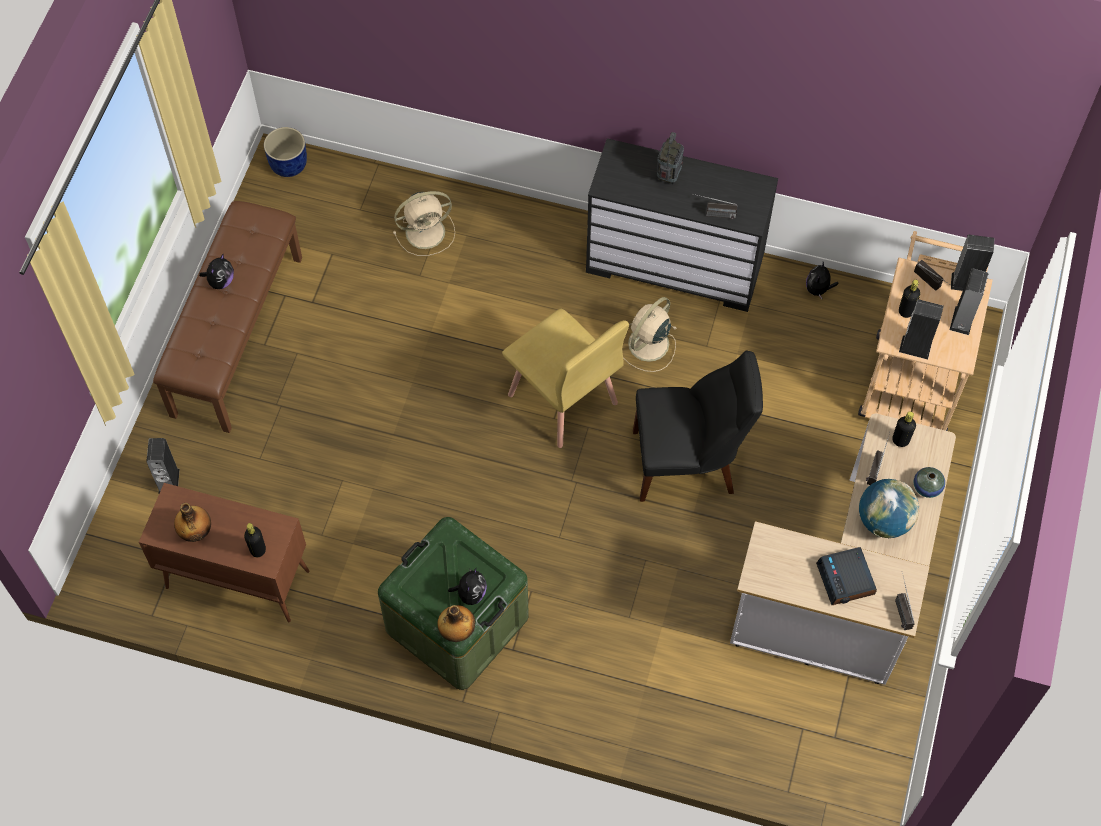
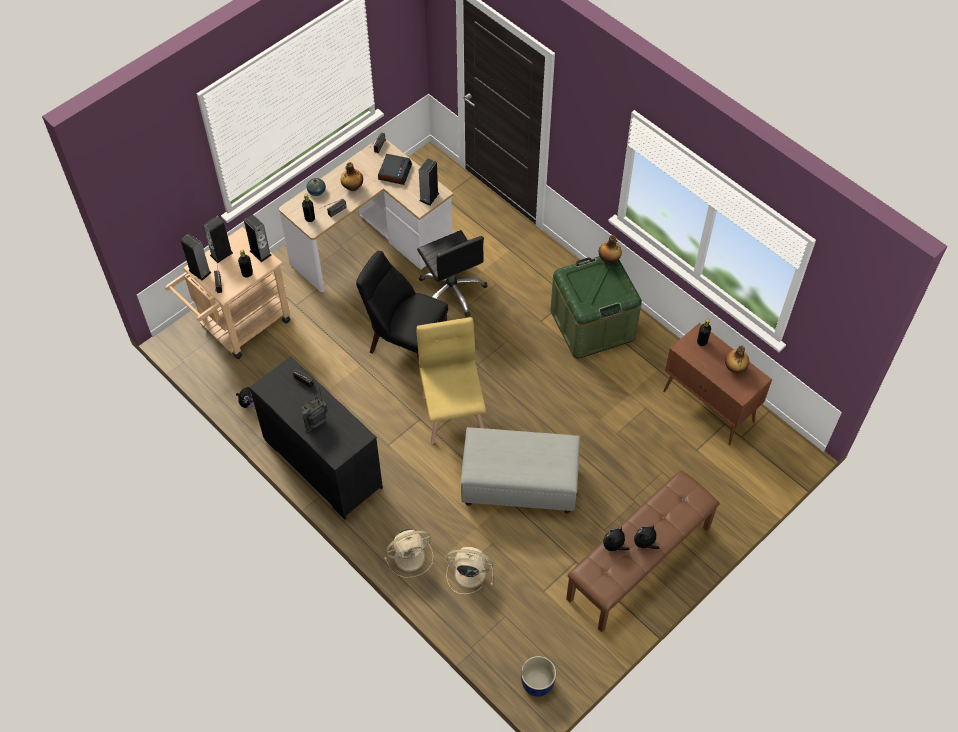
camera: 150 degrees left, 5 degrees down
(169, 481) = (727, 486): speaker -> speaker (429, 197)
(429, 355) = (518, 484): none -> grey ottoman
(470, 593) = (590, 275): plush toy -> plush toy (614, 546)
(647, 345) = (378, 421): beige fan -> beige fan (411, 556)
(681, 572) = (452, 291): none -> black office chair
(884, 520) = (352, 187): globe -> bottle

